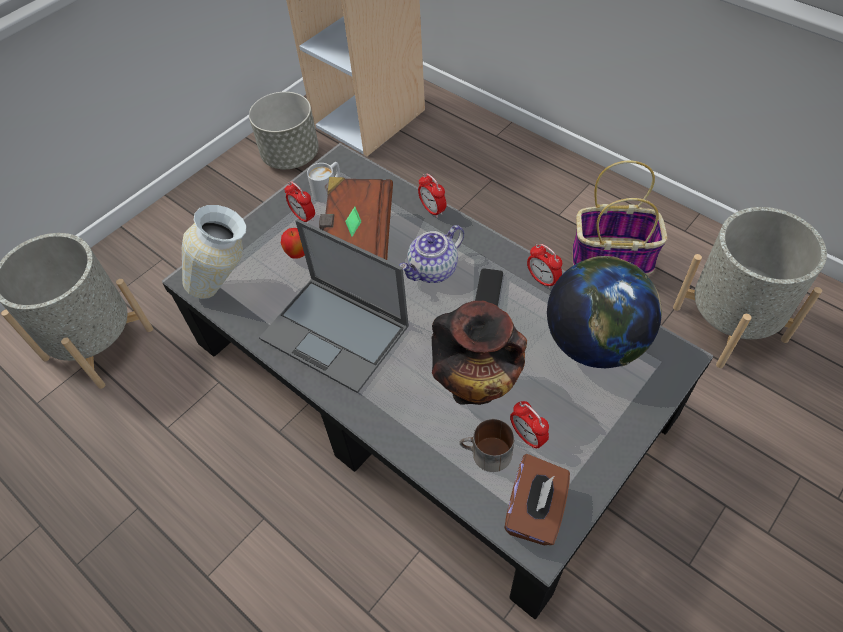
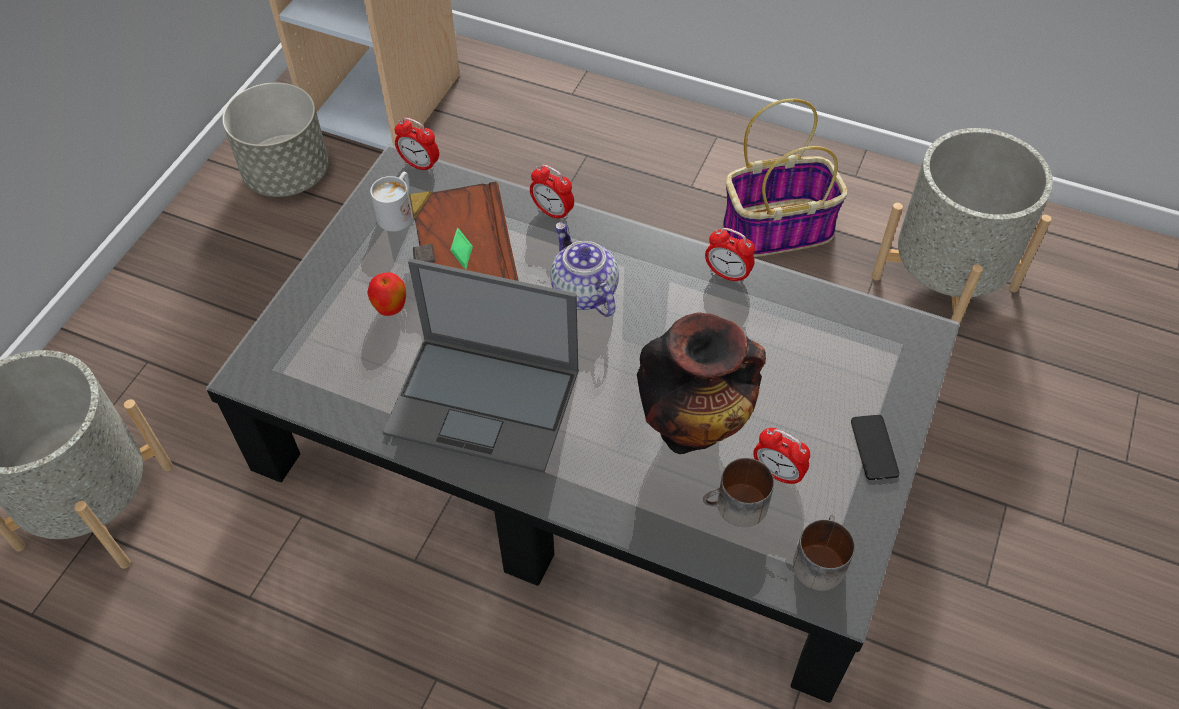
camera: 20 degrees left, 0 degrees up
(228, 286) = (308, 373): vase -> none
(303, 217) = (378, 257): alarm clock -> alarm clock (420, 165)
(433, 270) = (583, 292): teapot -> teapot turned 120 degrees clockwise
(488, 289) = (664, 301): phone -> phone (874, 447)
(535, 511) = (818, 559): brown tissue box -> mug
(594, 343) = (818, 340): globe -> none

